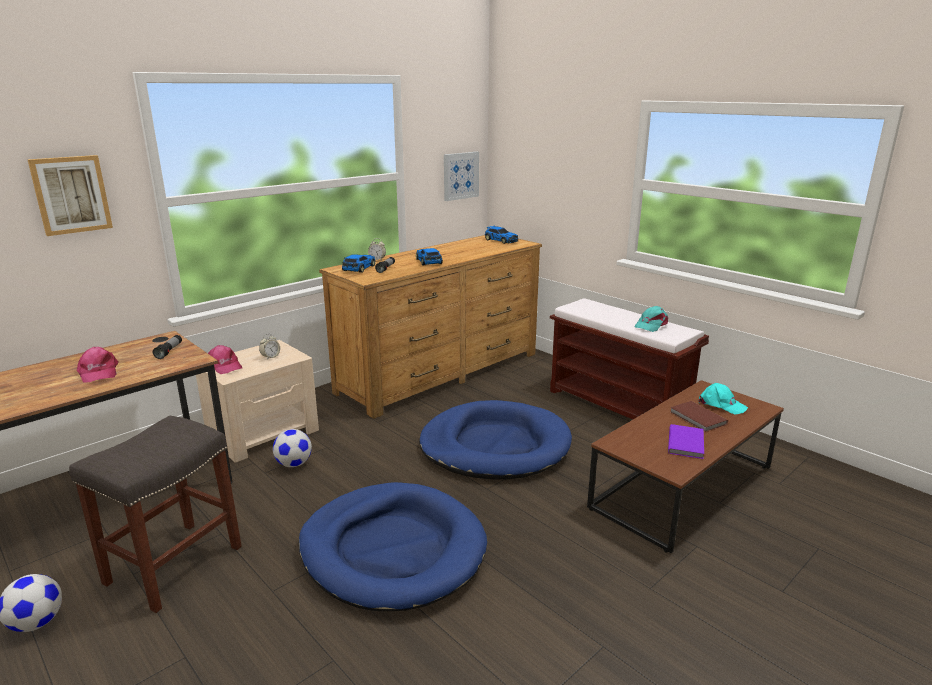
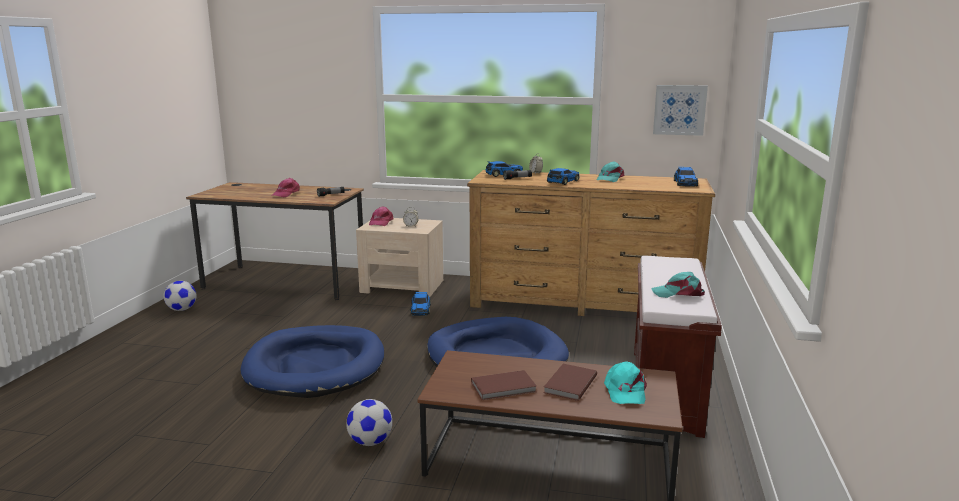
camera: 55 degrees right, 5 degrees down
(71, 194) = (327, 85): picture -> none
(173, 566) = (246, 317): grey stool -> none
(293, 464) = (378, 306): football -> football (370, 442)
(340, 444) = (420, 309): none -> toy car
(446, 249) = (610, 179): none -> turquoise cap
(687, 443) = (504, 388): purple book -> brown book

